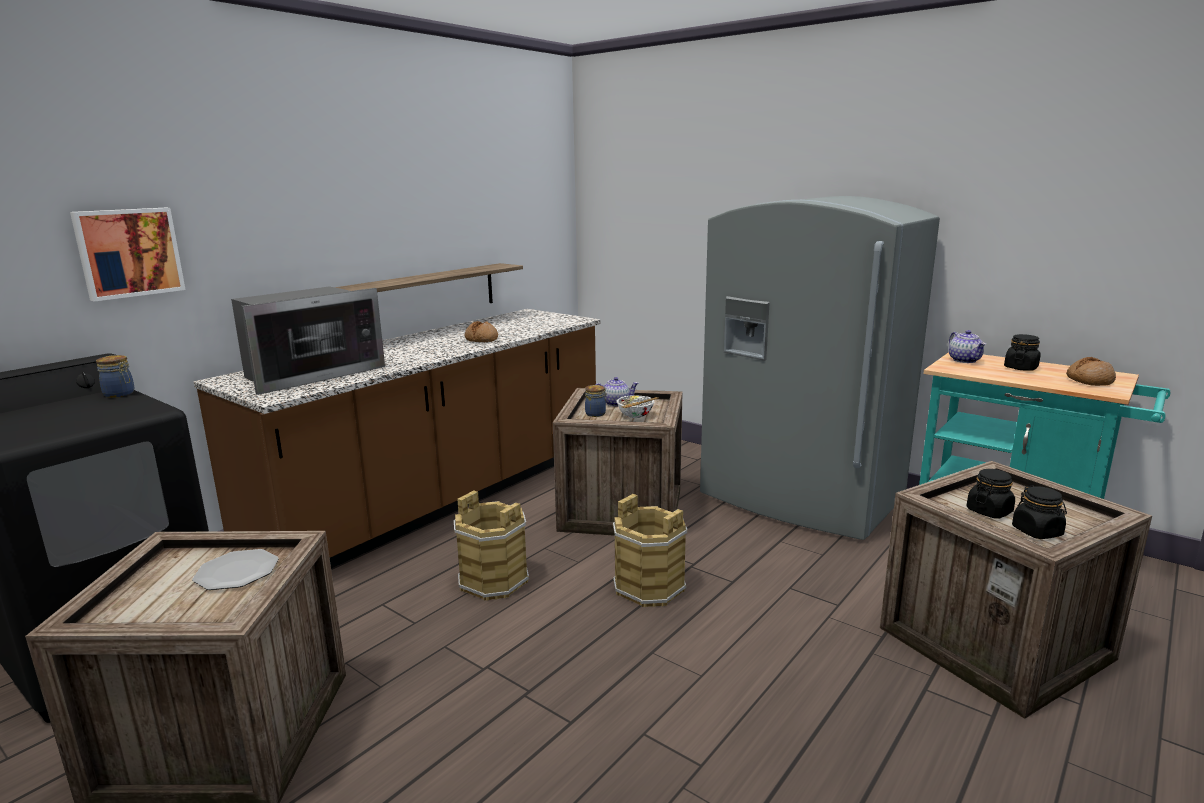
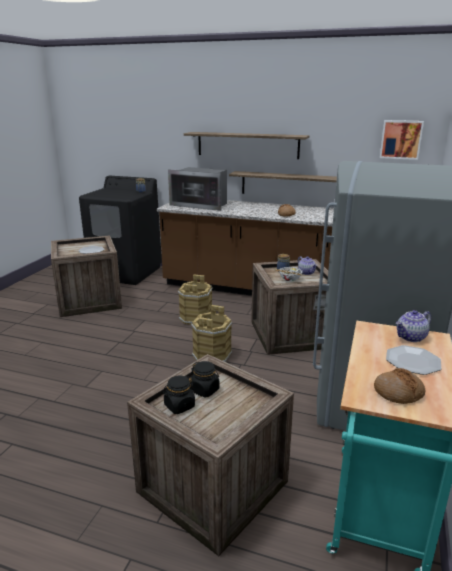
camera: 70 degrees right, 5 degrees up
(128, 252) = (167, 143): picture -> picture (401, 139)
(331, 232) = (247, 145): none -> shelf
(1020, 368) = (412, 361): black jar -> plate

